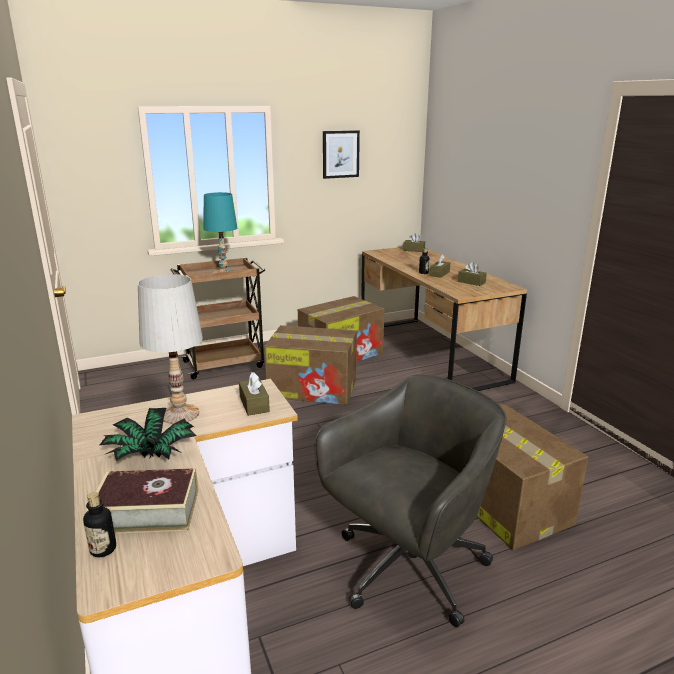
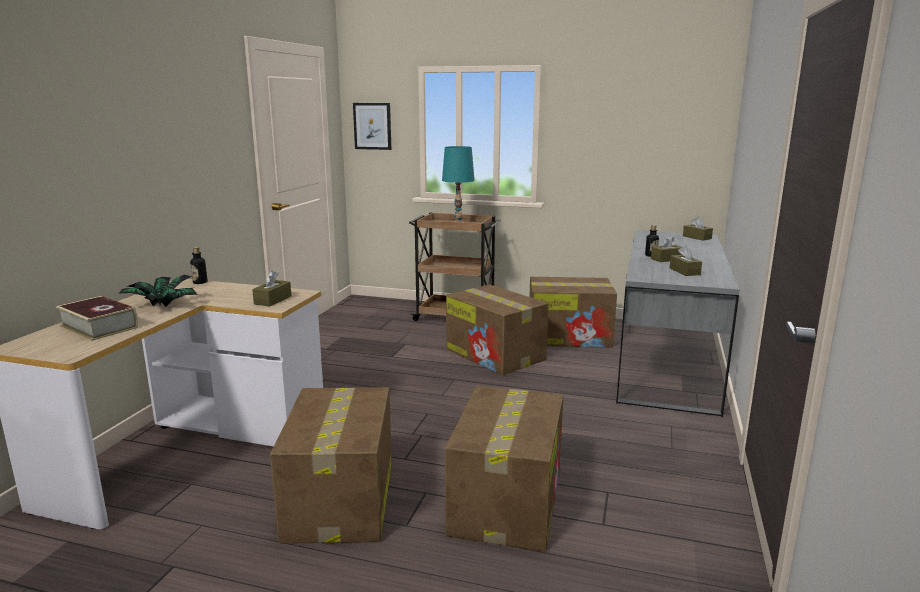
camera: 40 degrees right, 5 degrees down
(103, 549) = (48, 333): bottle -> bottle (200, 282)
(179, 414) = (223, 292): white table lamp -> none
(340, 154) = (619, 117): picture -> picture (372, 126)
(407, 569) = (340, 501): grey office chair -> cardboard box
(429, 353) = (666, 361): brown desk -> grey desk

